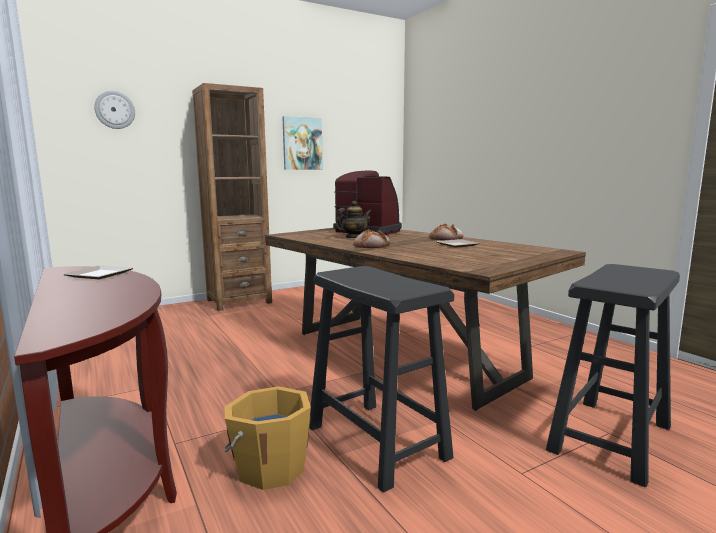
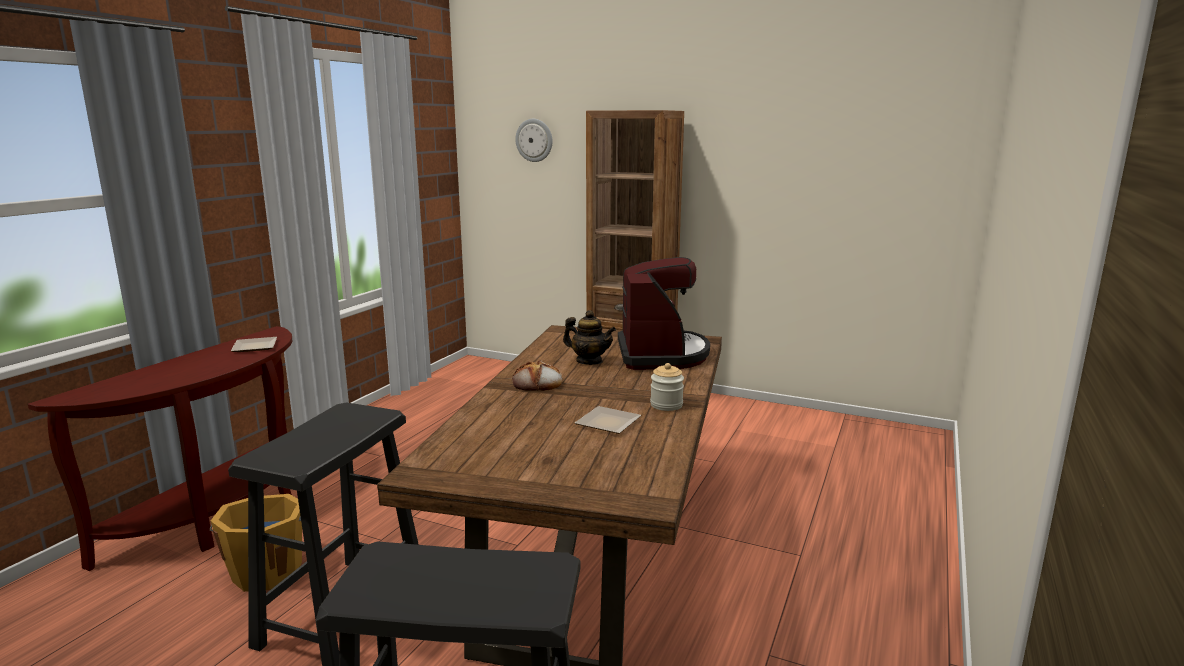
camera: 55 degrees right, 5 degrees up
(302, 143) = (767, 181): picture -> none
(446, 238) = (666, 405): bread -> jar

